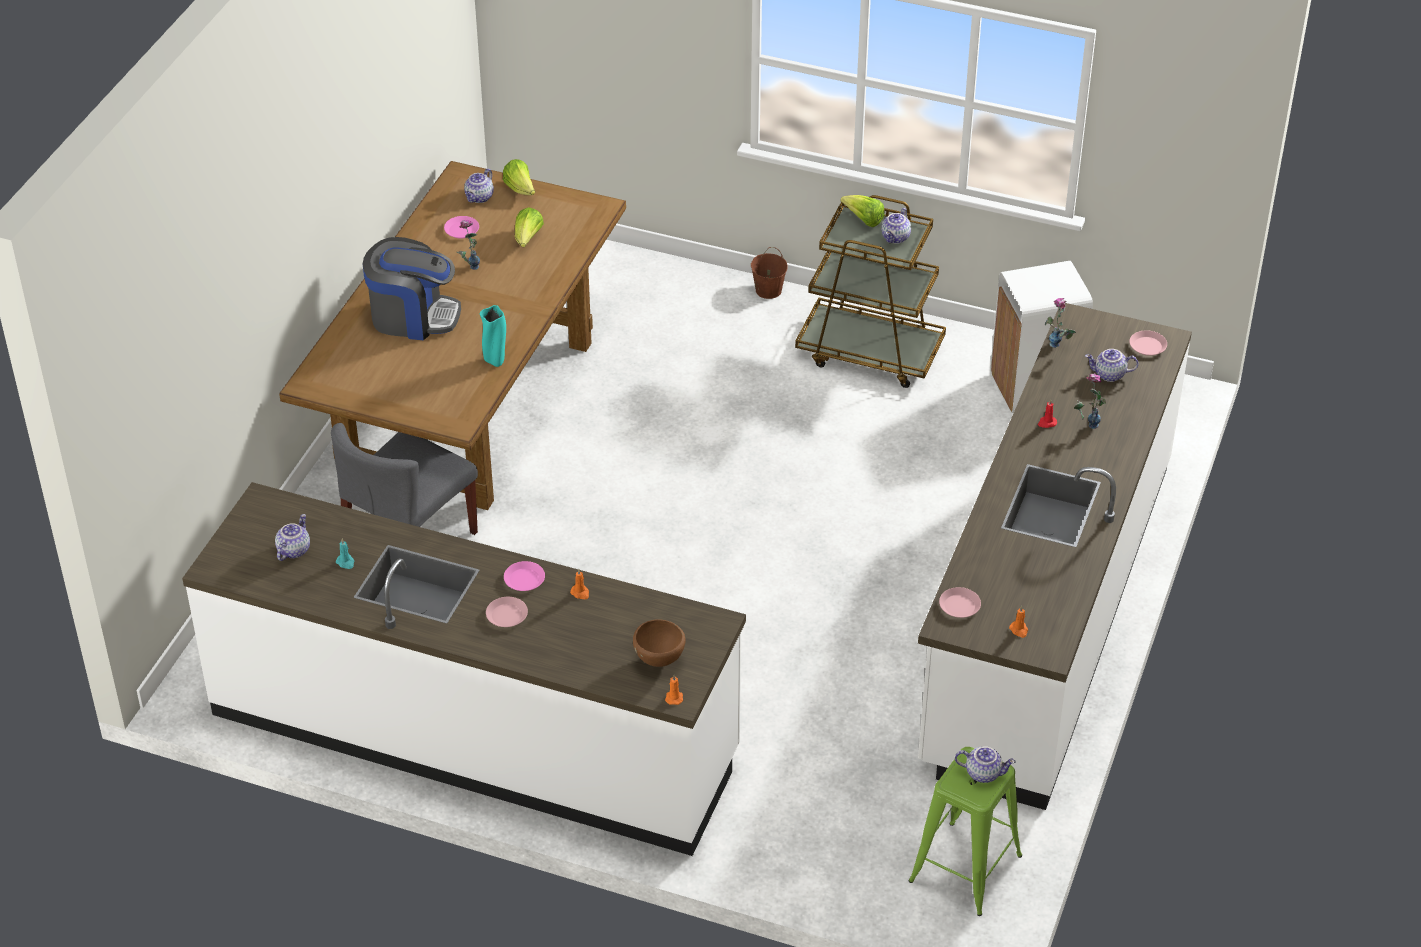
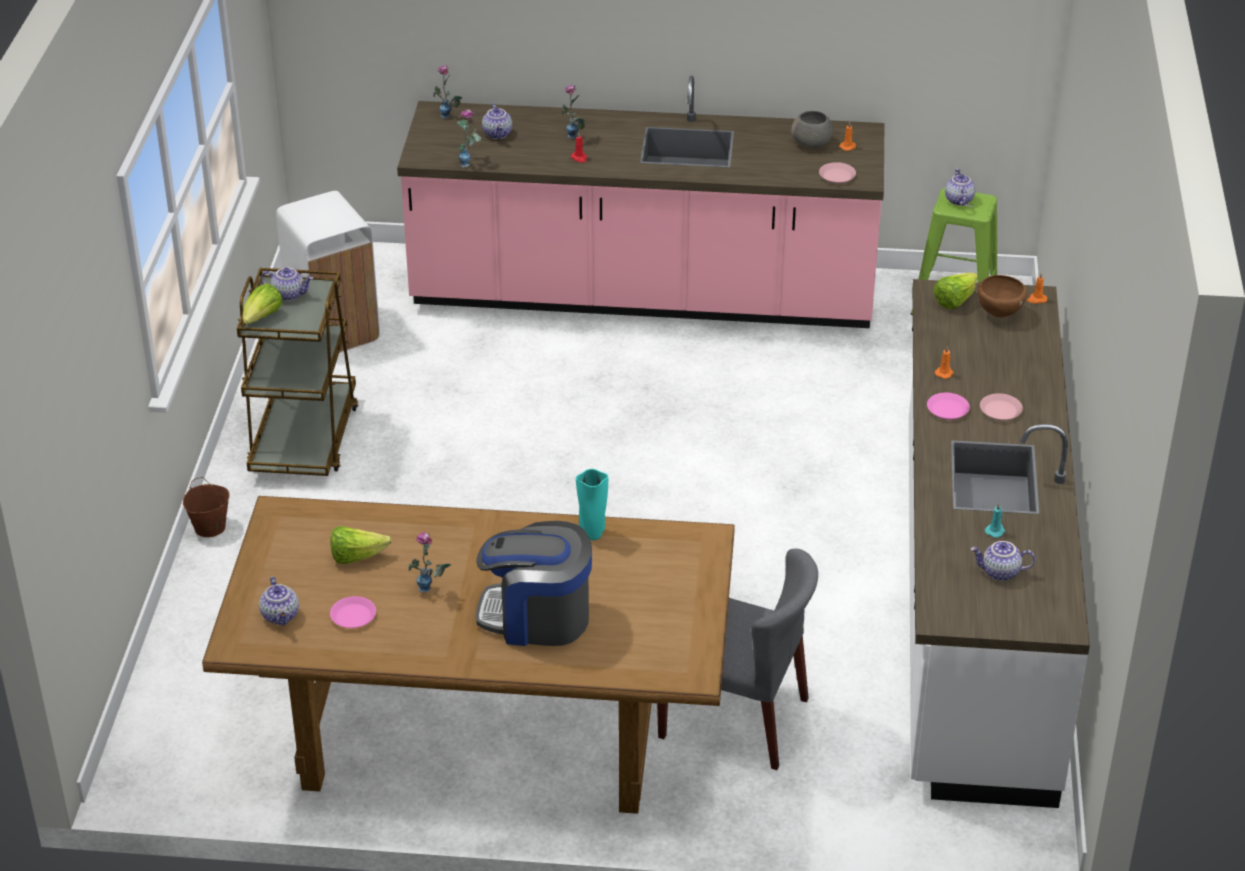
camera: 105 degrees left, 5 degrees down
(413, 316) = (536, 617): coffee machine -> coffee machine turned 75 degrees counterclockwise
(479, 198) = (281, 616): teapot -> teapot turned 60 degrees clockwise
(520, 189) = (255, 584): lettuce -> lettuce (954, 301)
(1034, 602) = (812, 143): none -> grey bowl
(1046, 611) = (643, 294): white counter -> pink counter
(1148, 346) = (449, 119): pink plate -> vase

